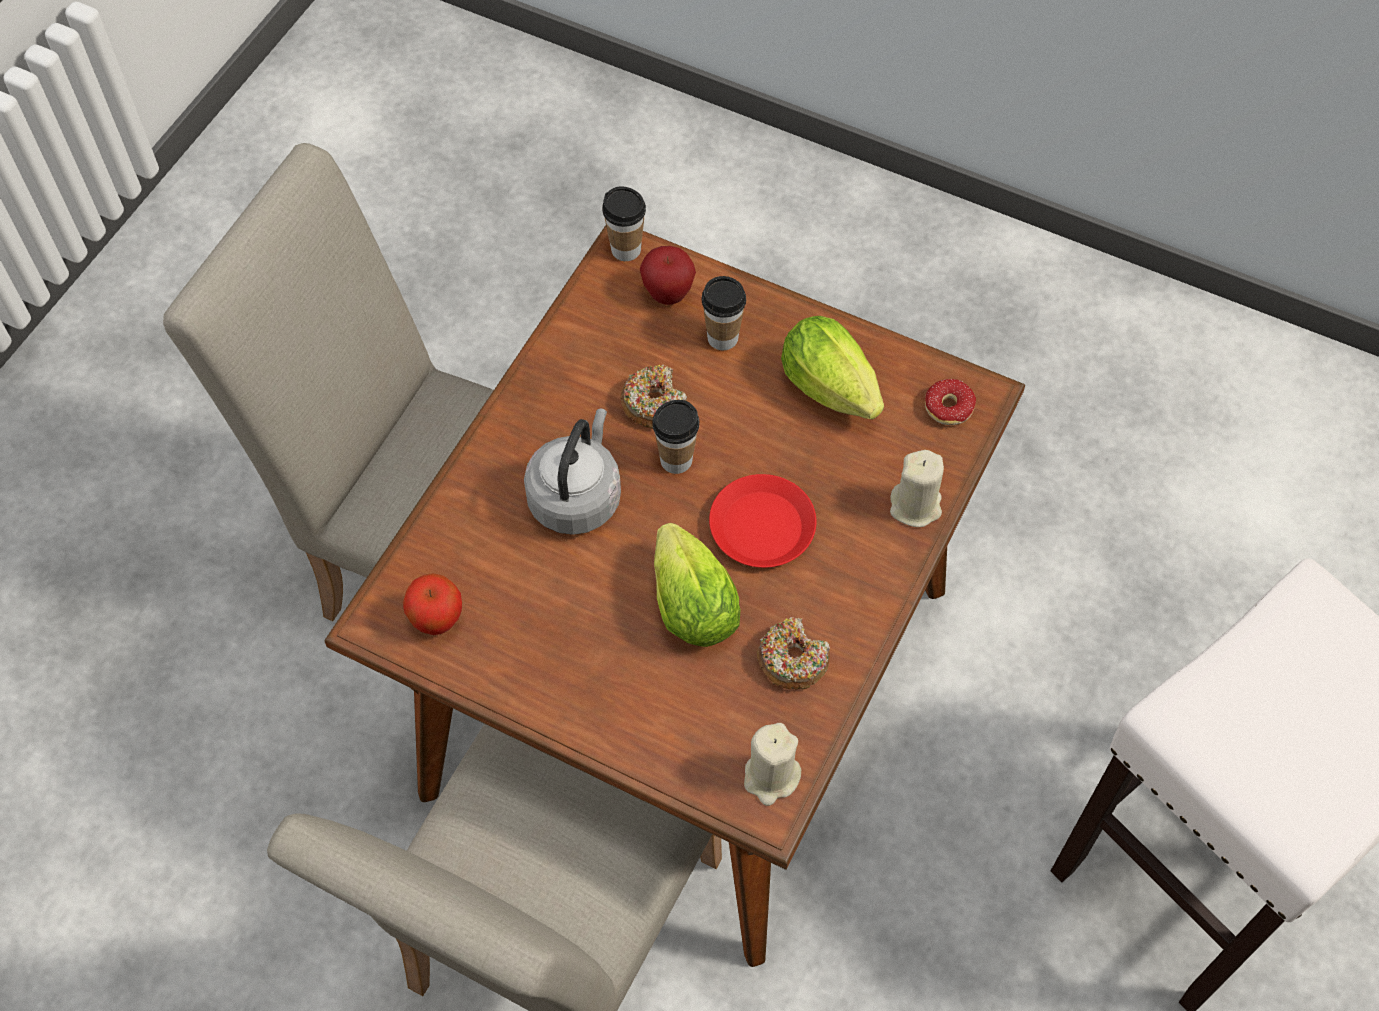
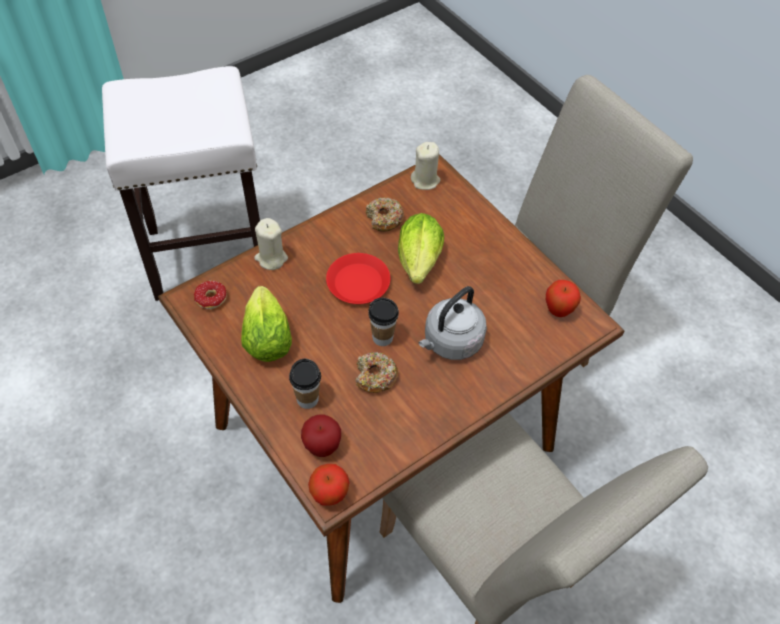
camera: 155 degrees left, 5 degrees down
(626, 249) = (329, 495): cup -> apple

